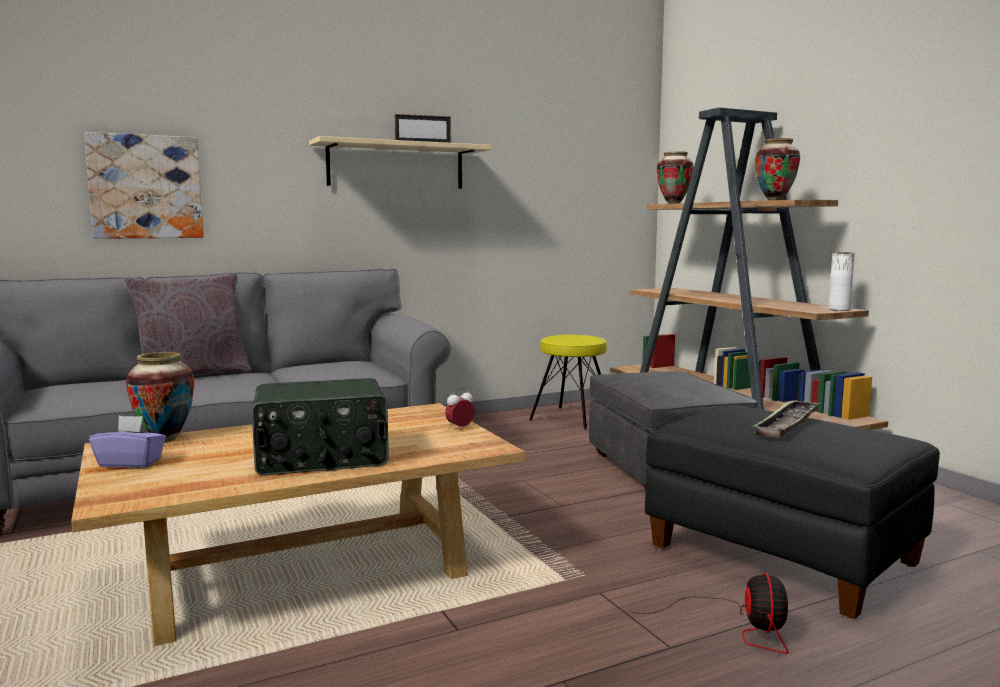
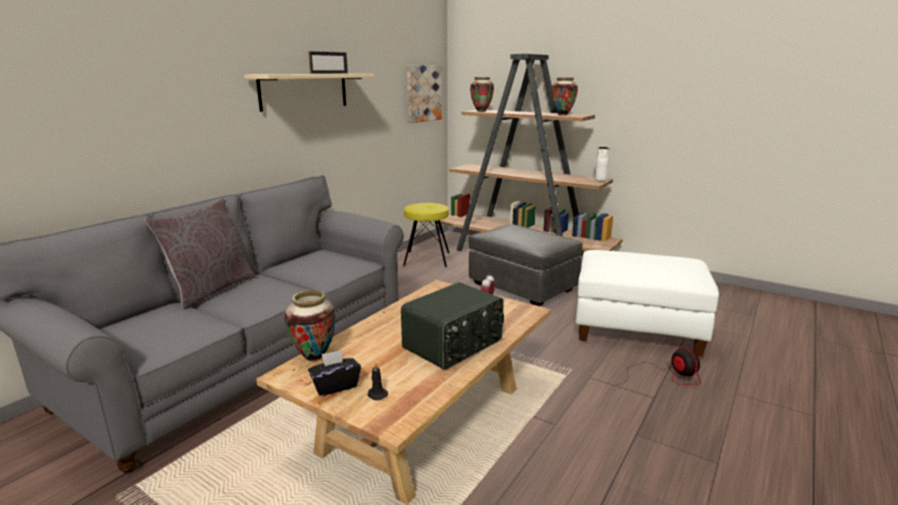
camera: 30 degrees left, 10 degrees up
(130, 463) = (335, 386): purple tissue box -> black tissue box
(146, 187) = (118, 127): picture -> picture (423, 93)
(148, 478) = (376, 394): none -> black candle
(780, 556) = (636, 330): black ottoman -> white ottoman
(787, 424) = (644, 261): tray -> none

